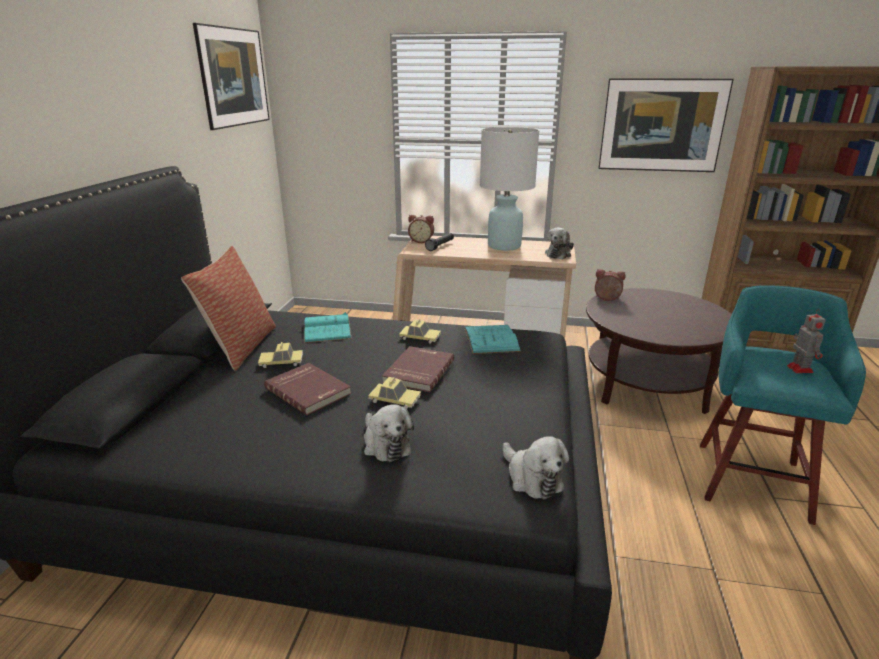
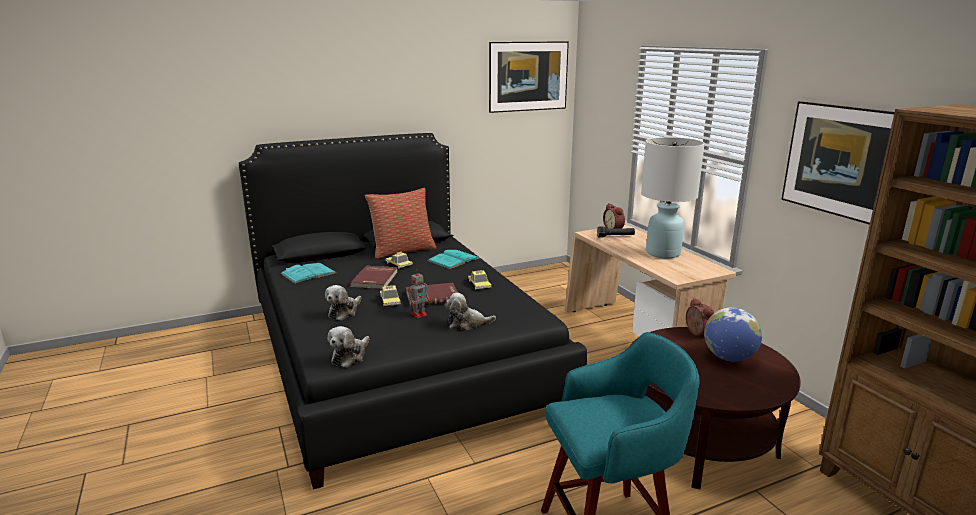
camera: 55 degrees right, 5 degrees down
(491, 339) = (509, 304): turquoise book -> turquoise book (308, 273)
(559, 254) = (686, 274): plush toy -> plush toy (467, 324)
(657, 305) = (729, 358): none -> globe
(799, 368) = (617, 421): toy robot -> toy robot (419, 314)

